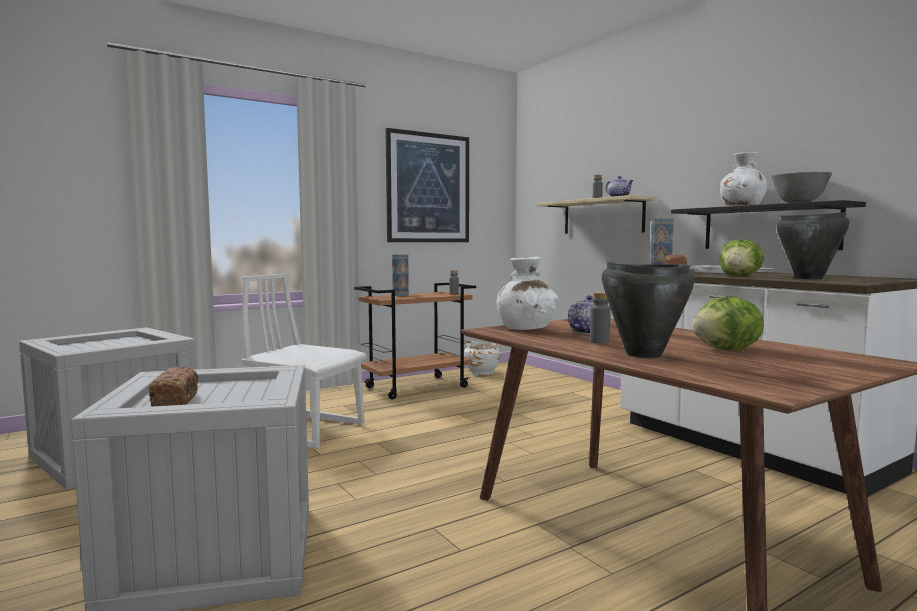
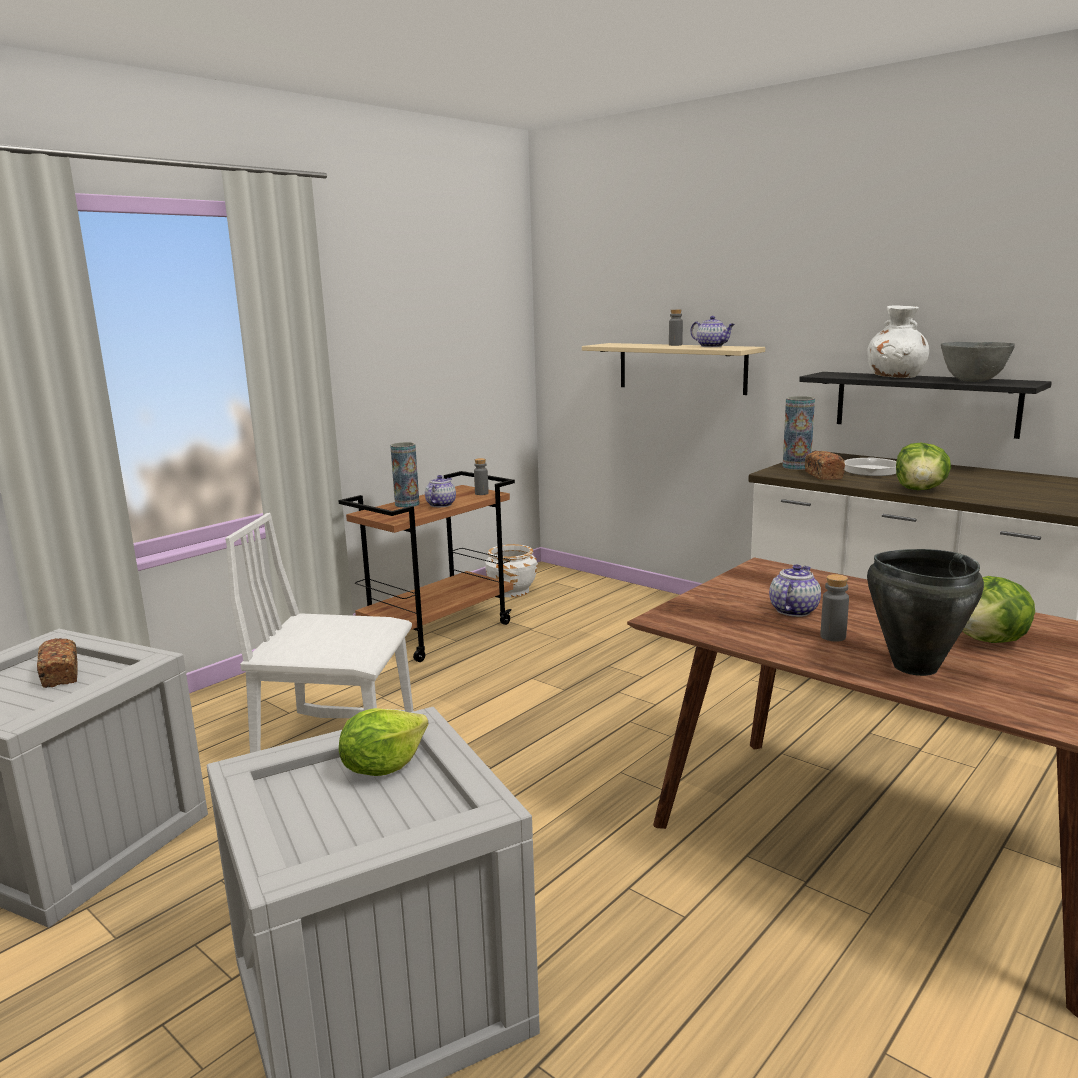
camera: 15 degrees left, 10 degrees up
(175, 401) = (328, 822): bread -> bread (61, 675)
(242, 386) = (383, 766): none -> lettuce
(421, 296) = (441, 505): none -> teapot
(428, 188) = (420, 328): picture -> none
(525, 328) = (707, 608): white vase -> none
(809, 278) = (1004, 493): black cooking pot -> none

